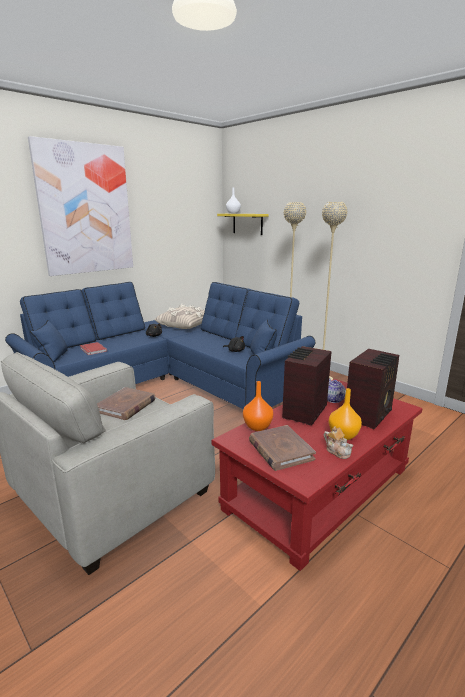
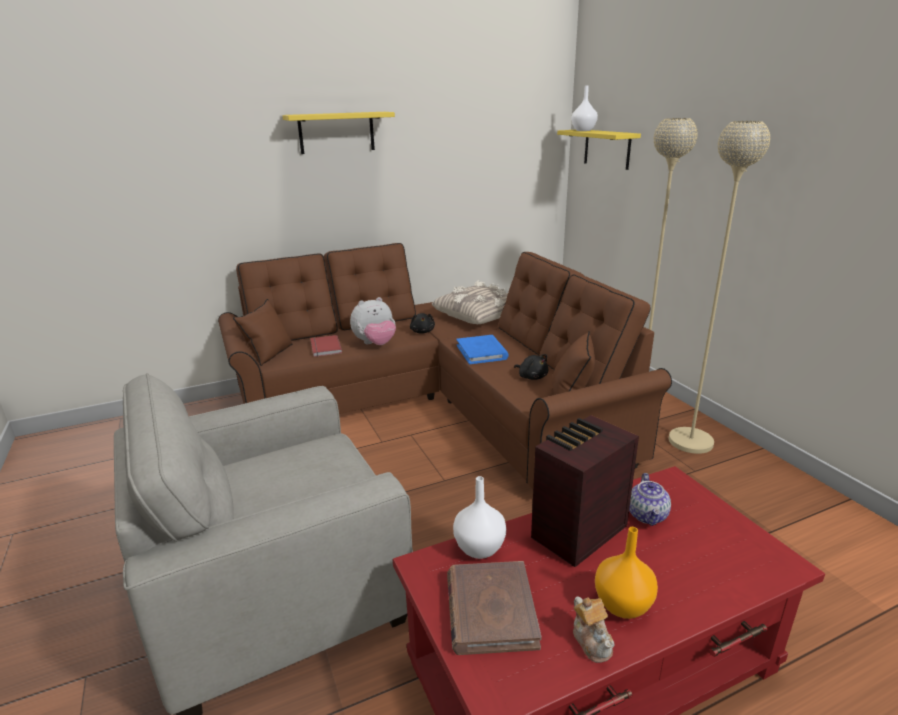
camera: 20 degrees right, 5 degrees up
(85, 209) = (336, 132): picture -> yellow shelf
(126, 406) = (301, 466): brown book -> none
(127, 345) = (375, 344): none -> plush toy
(169, 381) = (438, 403): blue sofa -> brown sofa
(198, 342) = (482, 352): none -> blue book
(257, 427) = (478, 549): orange vase -> white vase
(369, 415) = (700, 567): radio -> none

